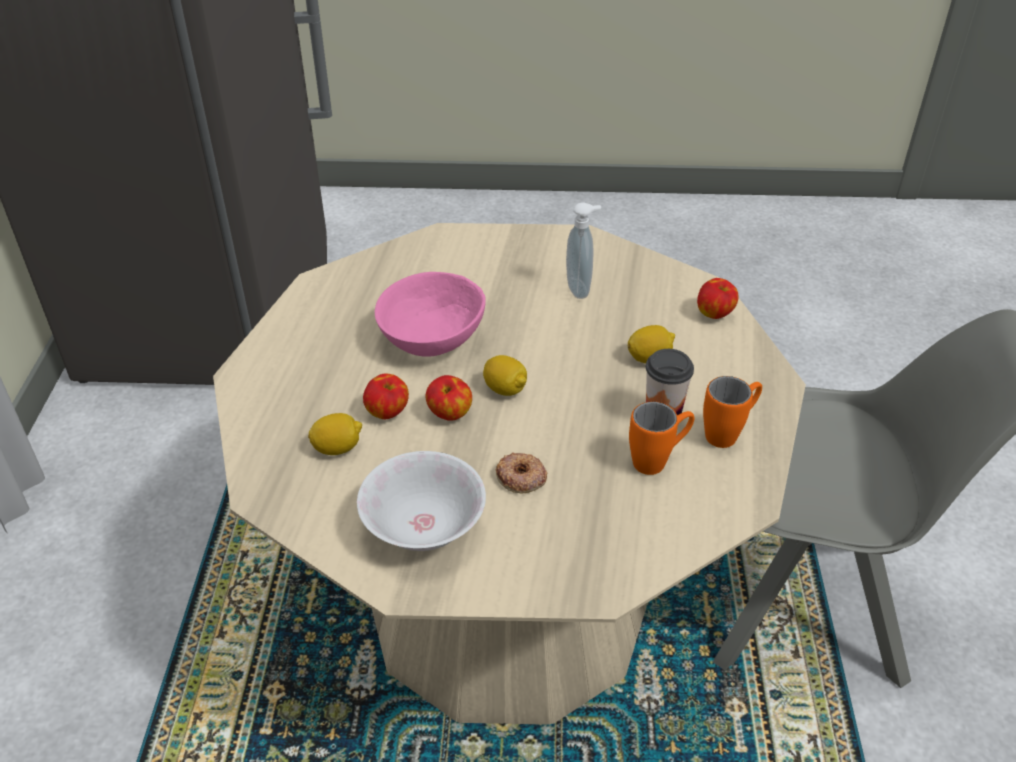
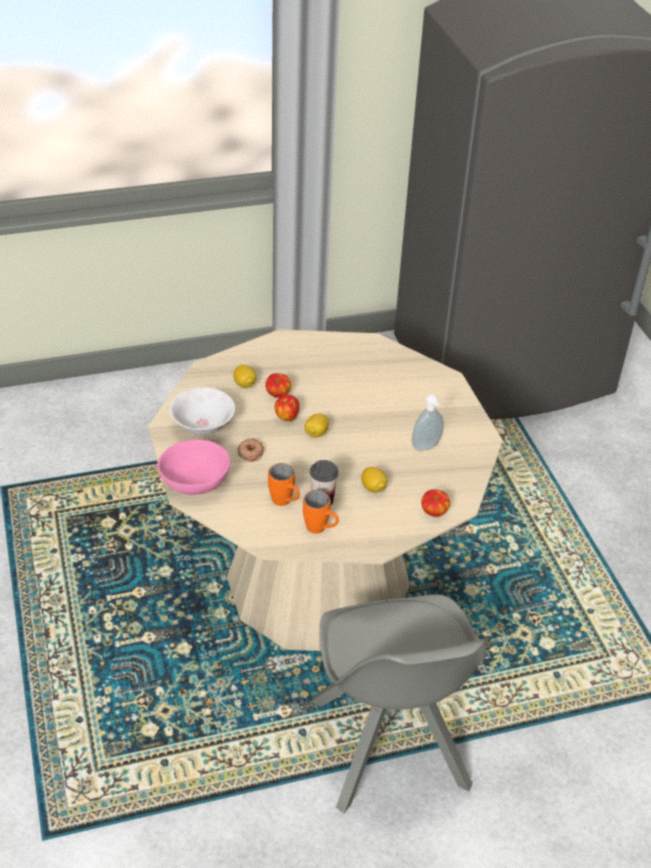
camera: 70 degrees right, 0 degrees up
(433, 338) = (346, 397): pink bowl -> pink bowl (196, 483)

